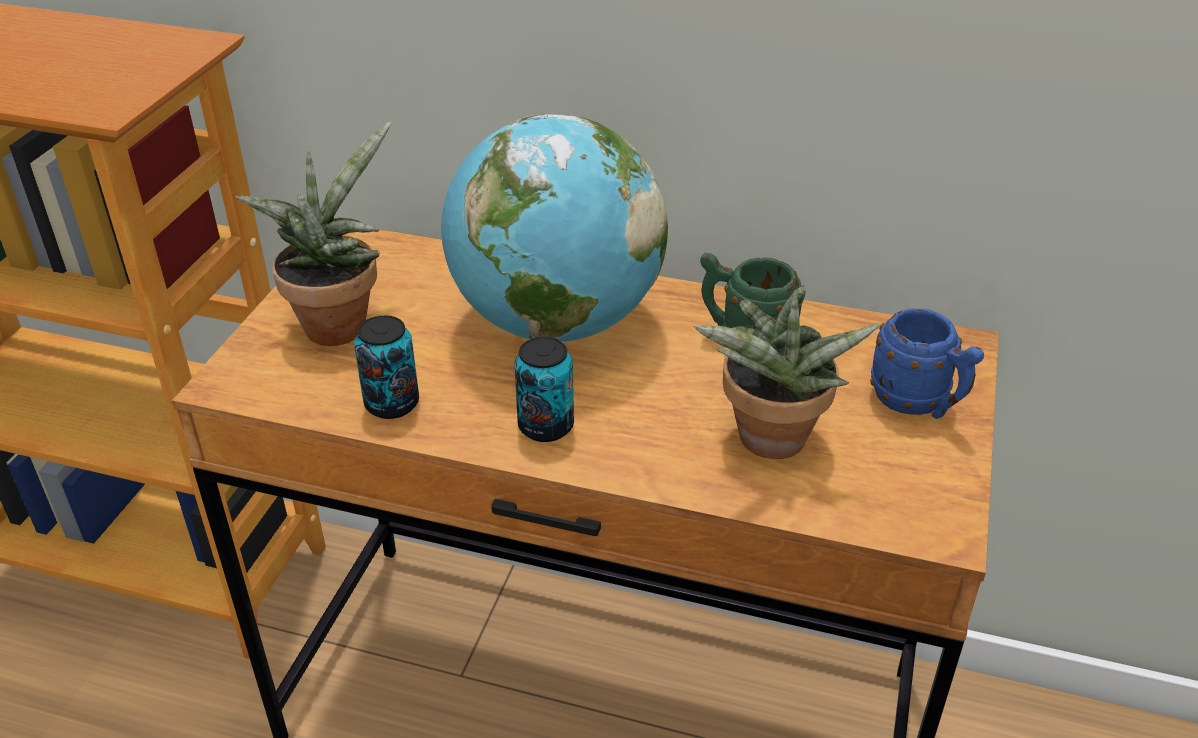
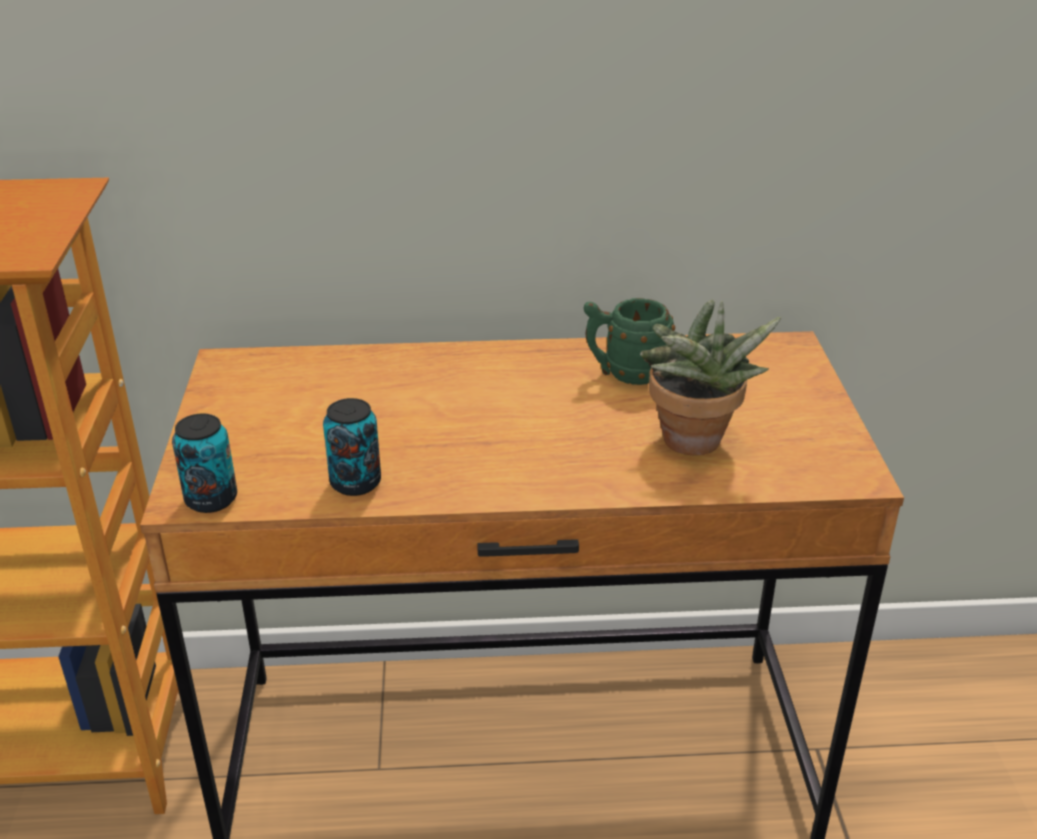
camera: 20 degrees left, 5 degrees down
(338, 322) = (260, 429): potted plant -> none
(546, 426) = (503, 471): can -> can (211, 499)
(555, 323) = (459, 391): globe -> none
(918, 404) = (786, 393): blue mug -> none

